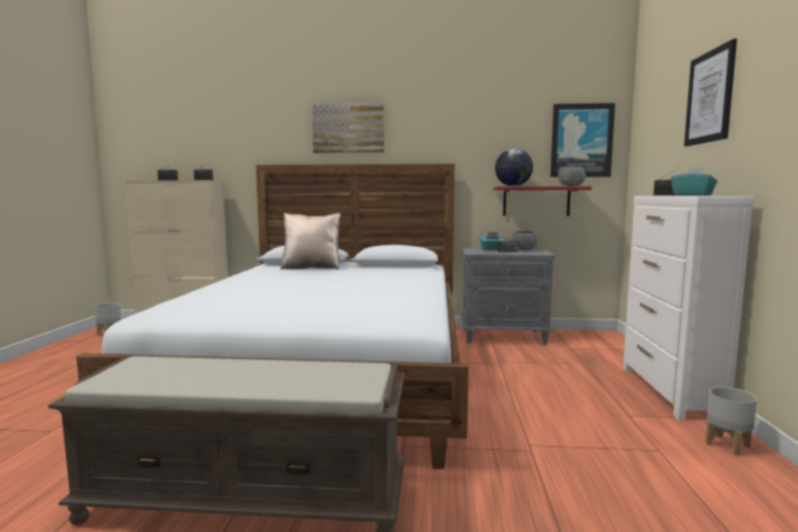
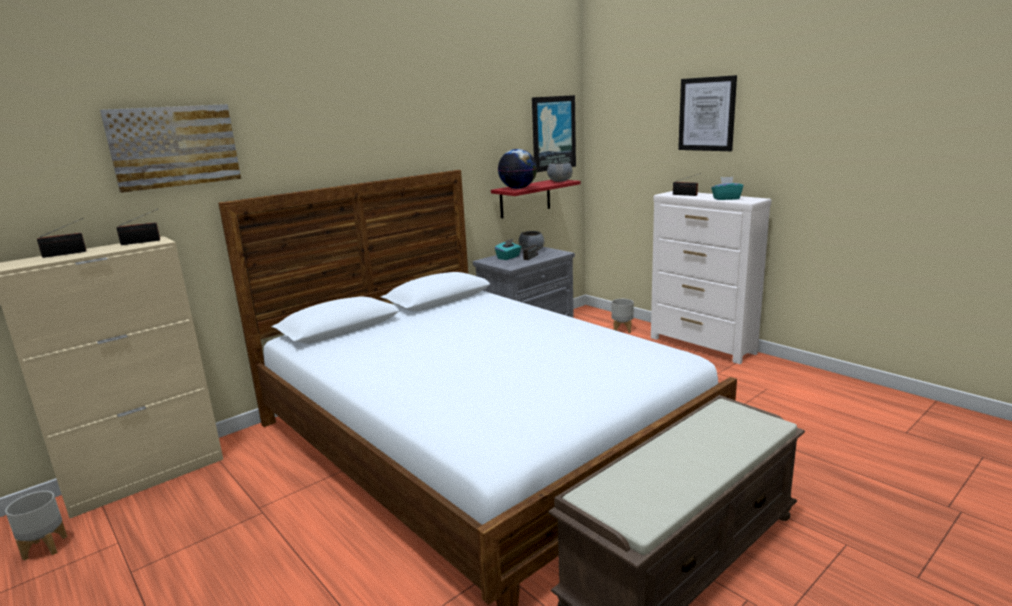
camera: 45 degrees left, 10 degrees up
(311, 268) = (375, 331): beige pillow -> none
(348, 128) = (337, 136): picture -> picture (174, 146)
(727, 445) = (780, 369): grey planter -> grey planter (622, 330)

